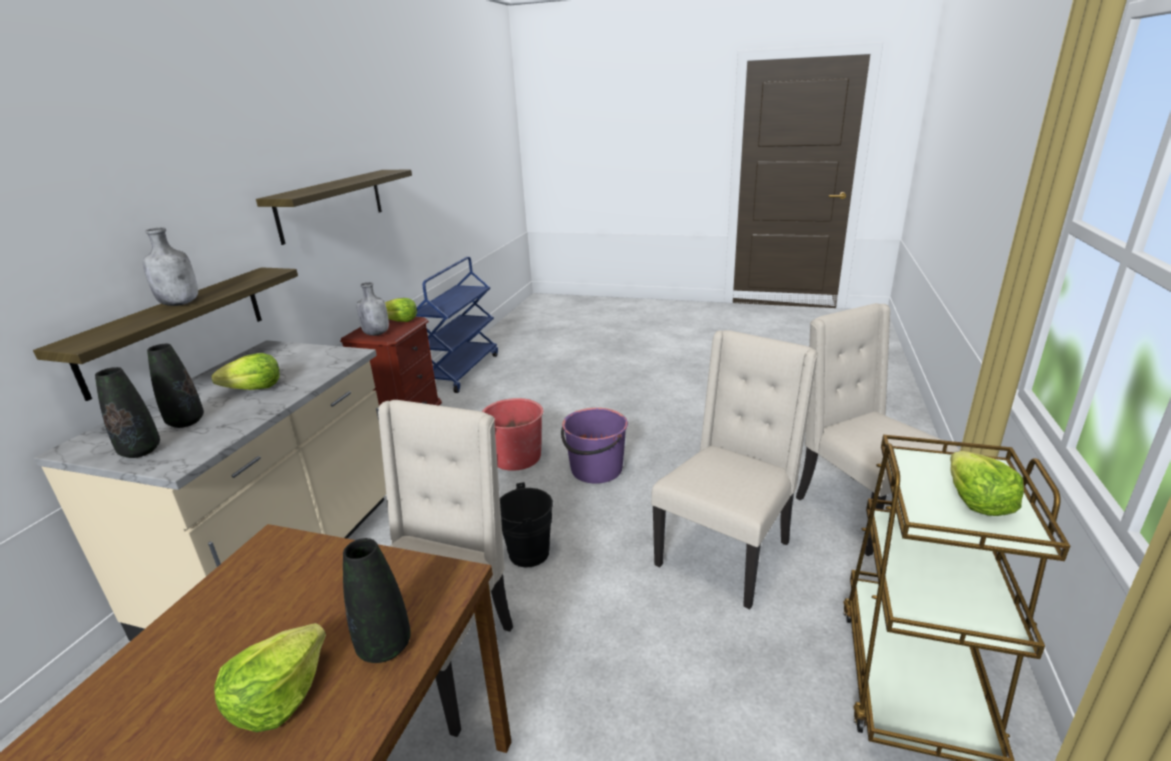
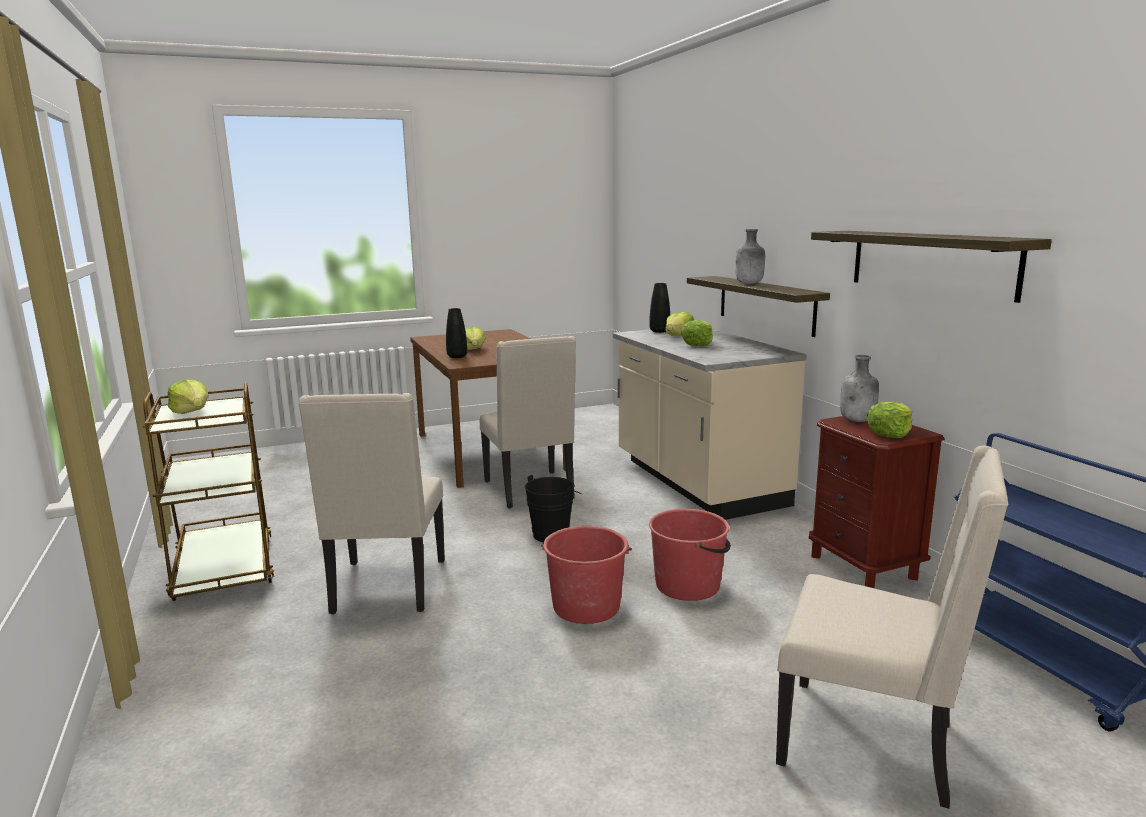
camera: 140 degrees right, 10 degrees down
(186, 422) = (678, 336): black vase -> lettuce
(596, 470) = (586, 606): purple bucket -> red bucket
(859, 511) = (244, 676): beige chair -> beige chair (871, 743)

